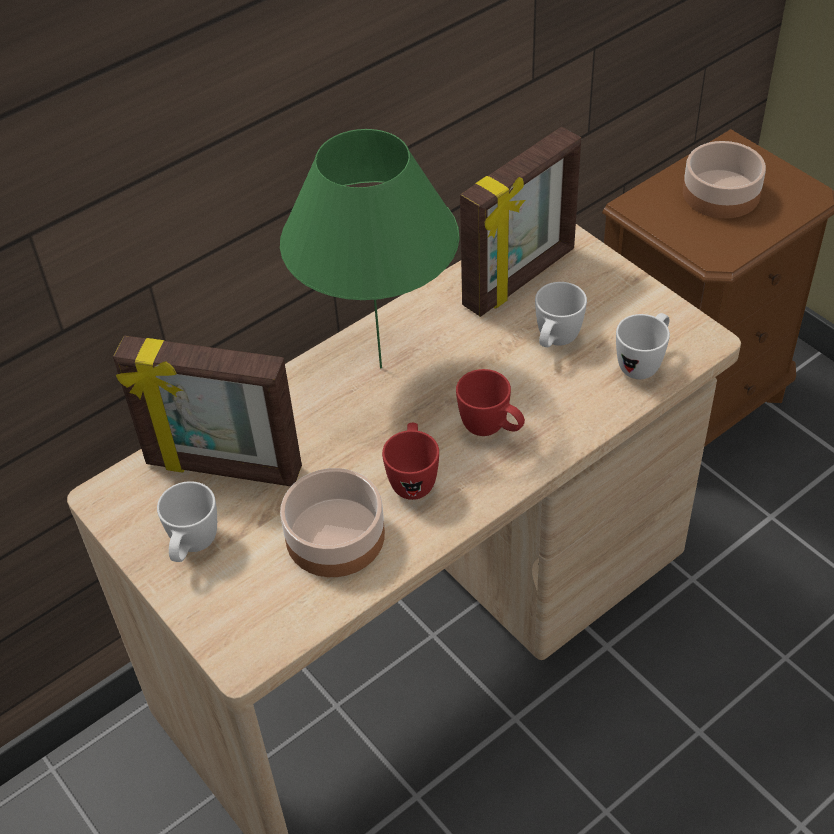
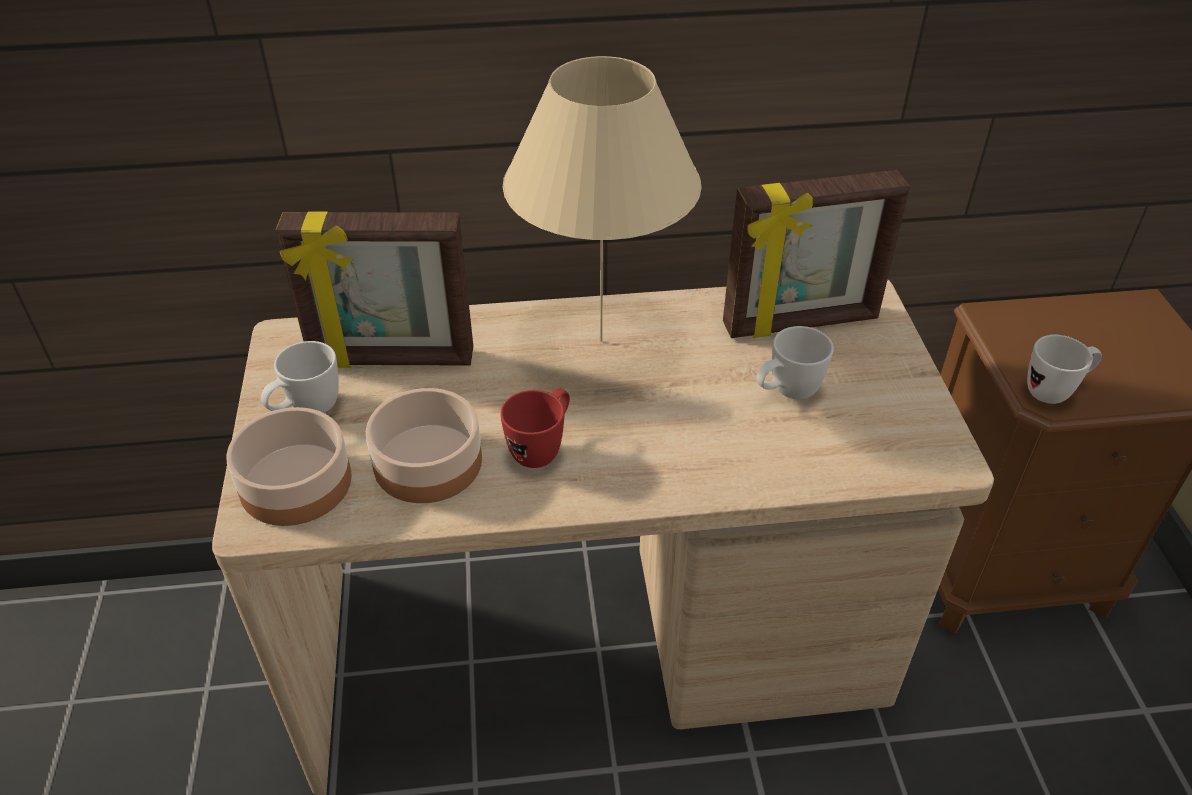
camera: 30 degrees right, 5 degrees down
(223, 468) = (392, 360): picture frame -> picture frame turned 45 degrees counterclockwise
(380, 367) = (600, 340): green table lamp -> beige table lamp
(492, 430) = (654, 441): red mug -> none
(643, 363) = (863, 453): white mug -> white mug (1055, 391)
(719, 193) = (1096, 342): bowl -> bowl (295, 482)

